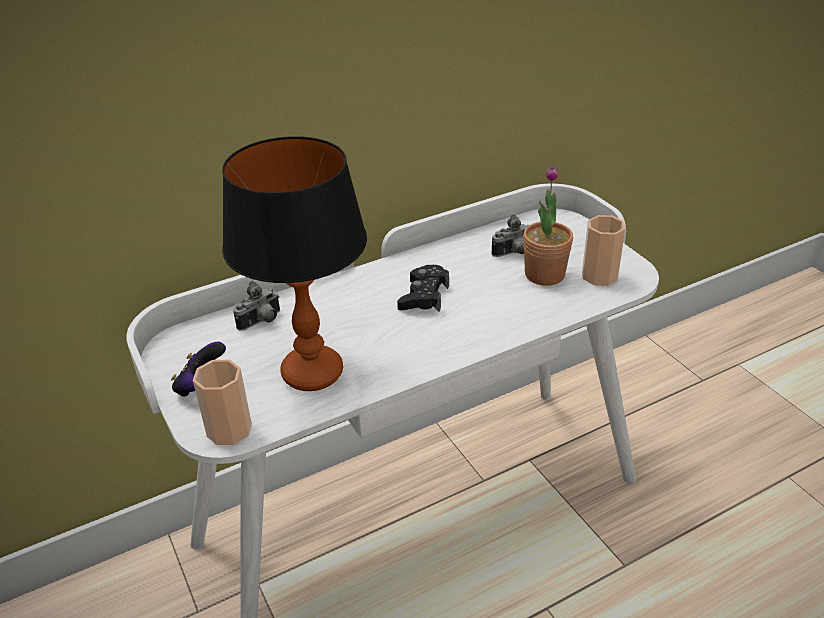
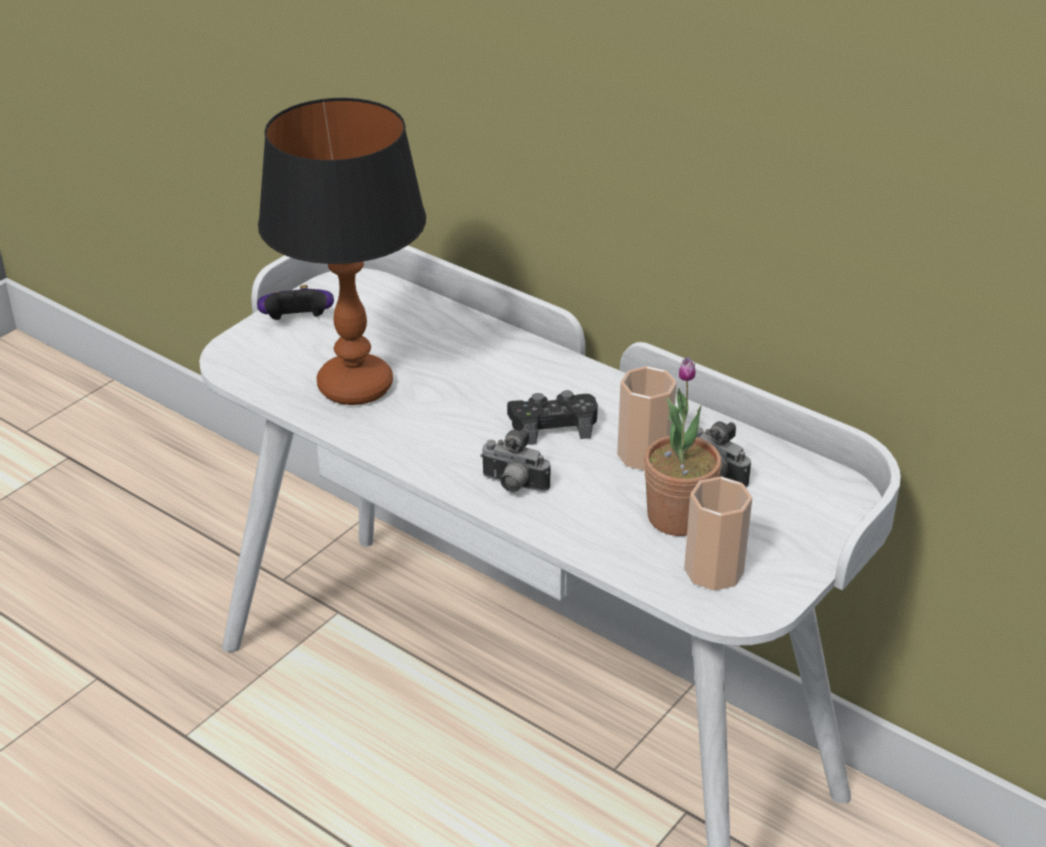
camera: 65 degrees right, 0 degrees up
(229, 430) = (241, 363): cup -> cup (644, 454)
(261, 322) = (425, 324): camera -> camera (513, 486)

